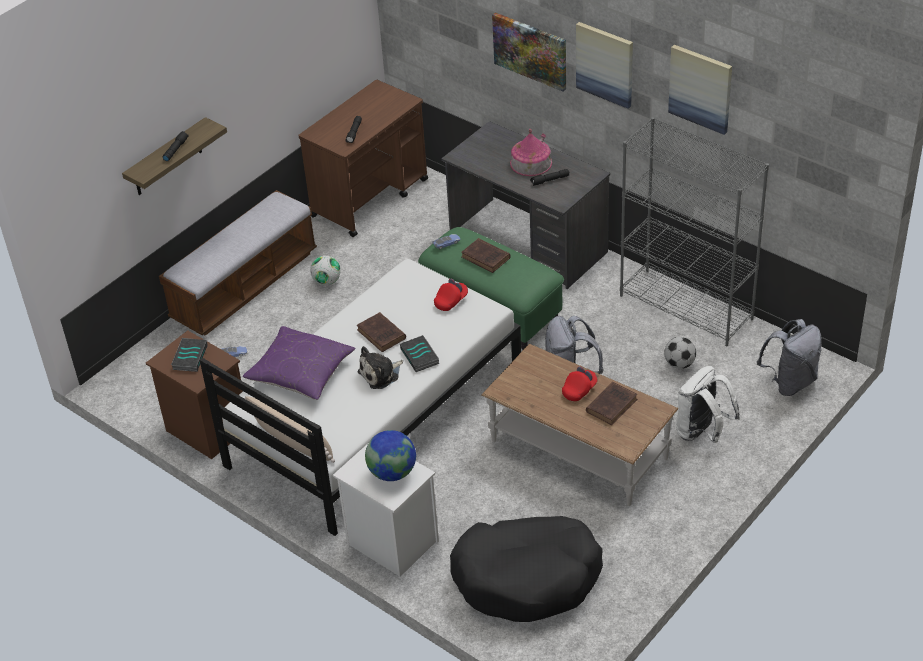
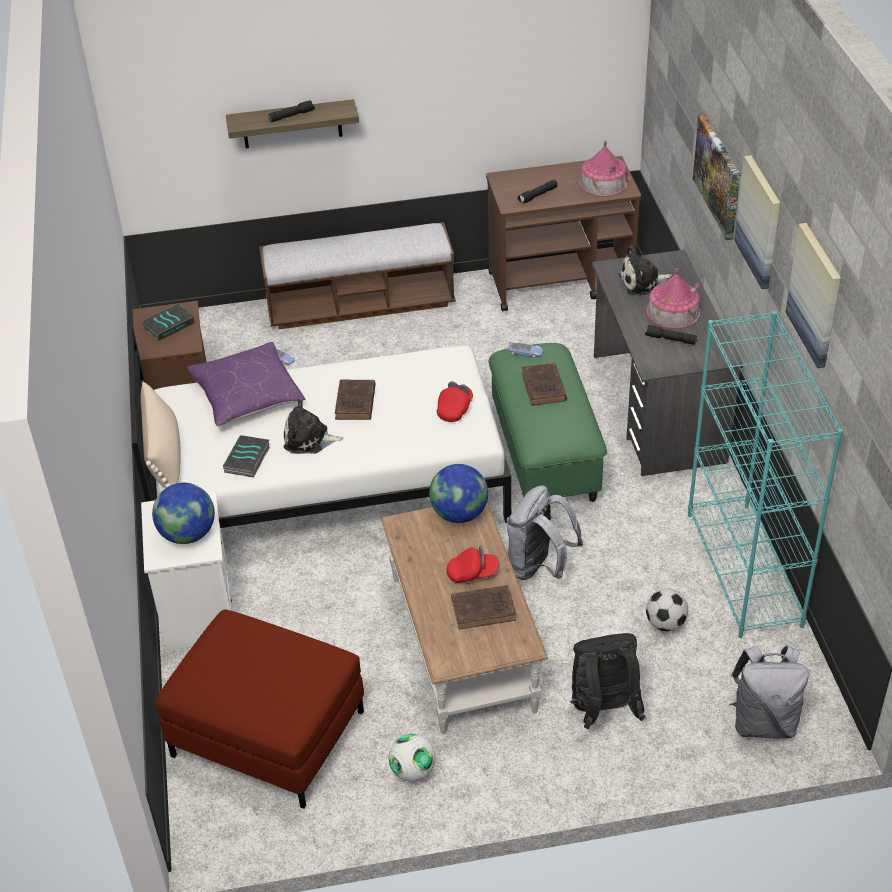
camera: 40 degrees right, 0 degrees up
(327, 281) = (431, 339): football -> football (413, 771)
(387, 103) = (603, 183): none -> toy house
(420, 356) = (362, 444): book -> book (248, 460)
(451, 301) = (455, 409): red cap -> red cap turned 60 degrees counterclockwise
(490, 154) = (643, 283): none -> plush toy
(527, 577) = (266, 734): black dog bed -> red ottoman
(528, 362) = (459, 514): none -> globe
(686, 307) = (744, 569): grey bookcase -> turquoise bookcase
(702, 432) = (603, 710): white backpack -> black backpack

